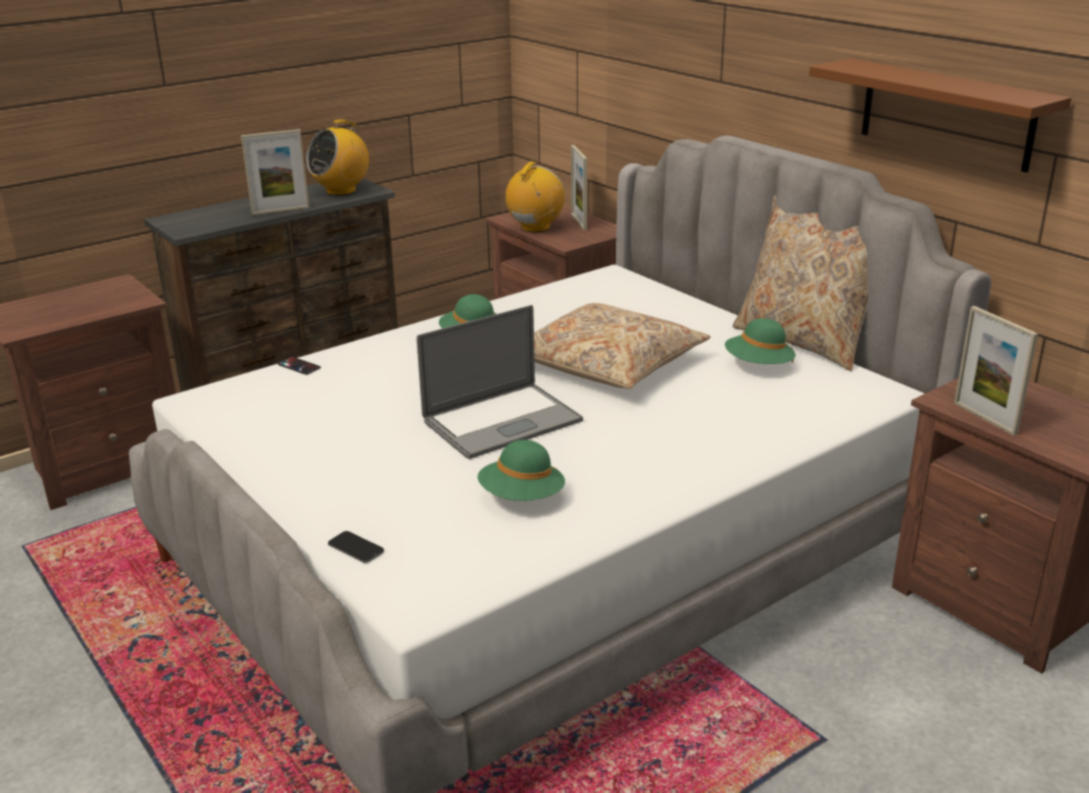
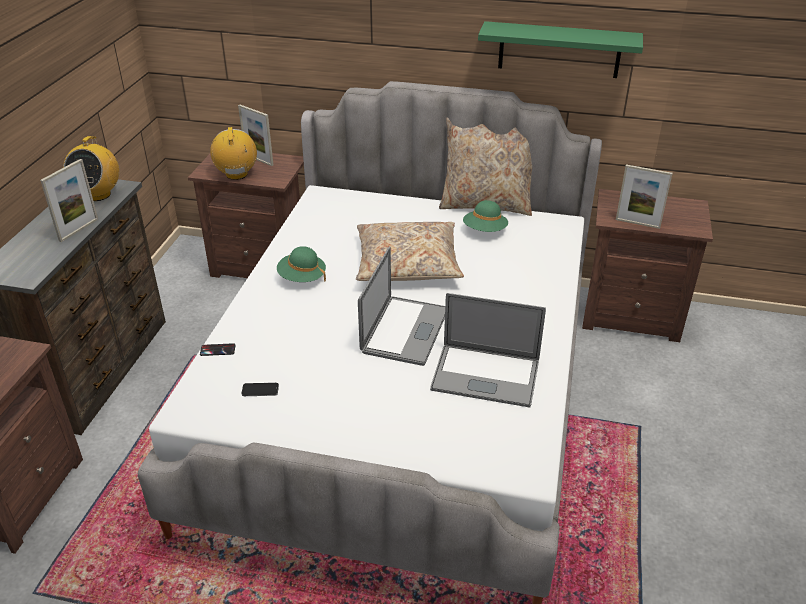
camera: 40 degrees left, 10 degrees up
(356, 548) = (447, 457): phone -> phone (260, 390)
(522, 497) = (485, 375): green hat -> laptop
(946, 114) = (559, 50): brown shelf -> green shelf

